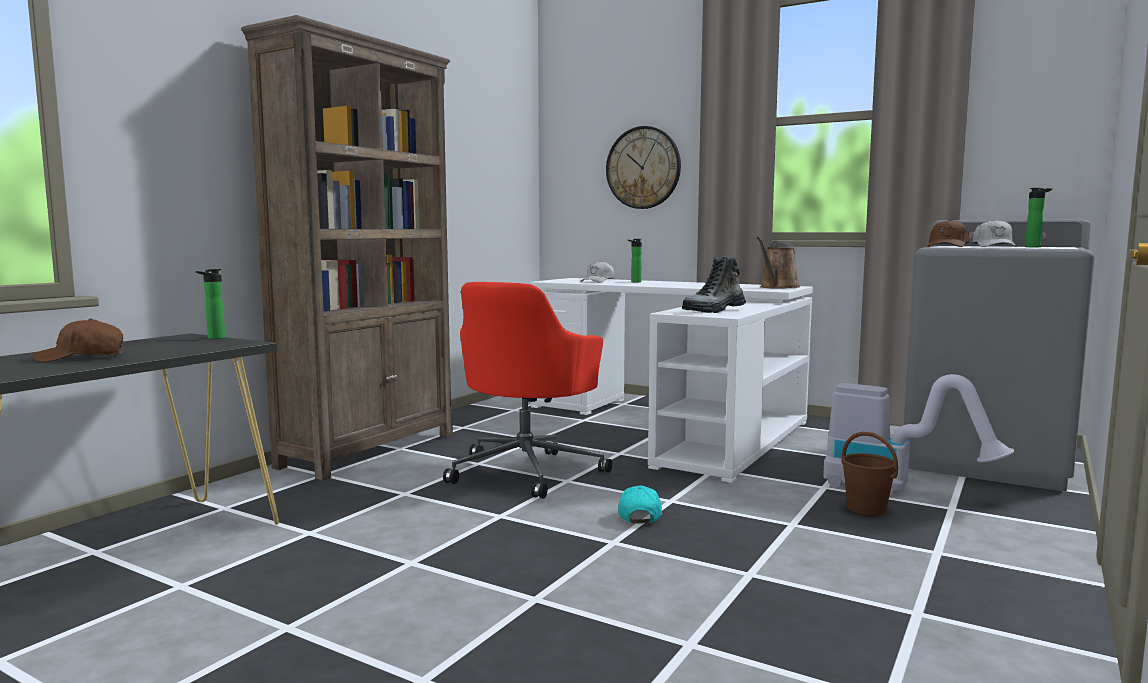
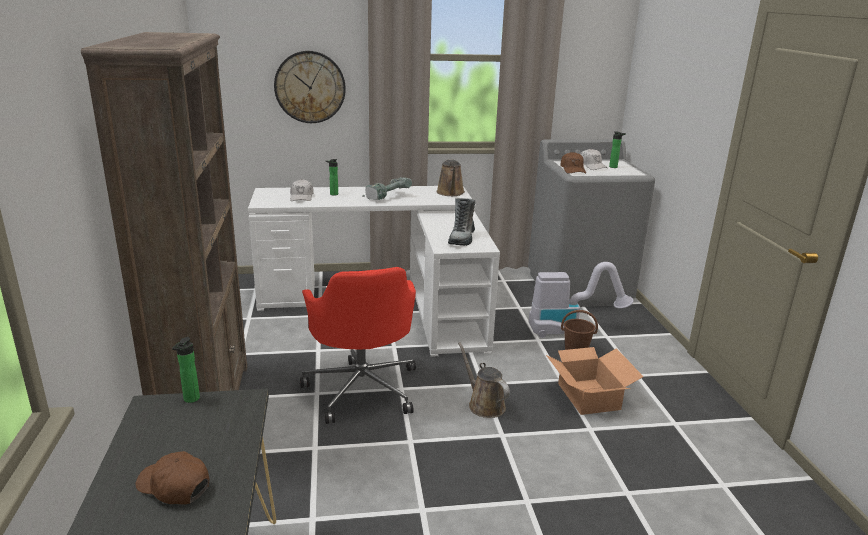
camera: 40 degrees left, 15 degrees up
(81, 357) = (174, 486): brown cap -> brown cap turned 90 degrees clockwise
(639, 515) = (484, 404): turquoise cap -> brown watering can
(689, 285) = (386, 196): none -> power drill
(805, 548) = (588, 397): none -> cardboard box

